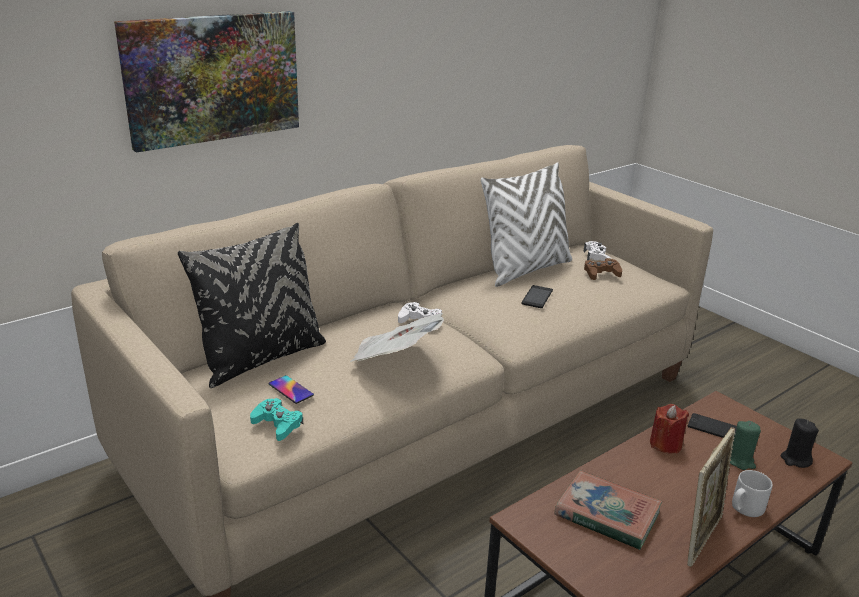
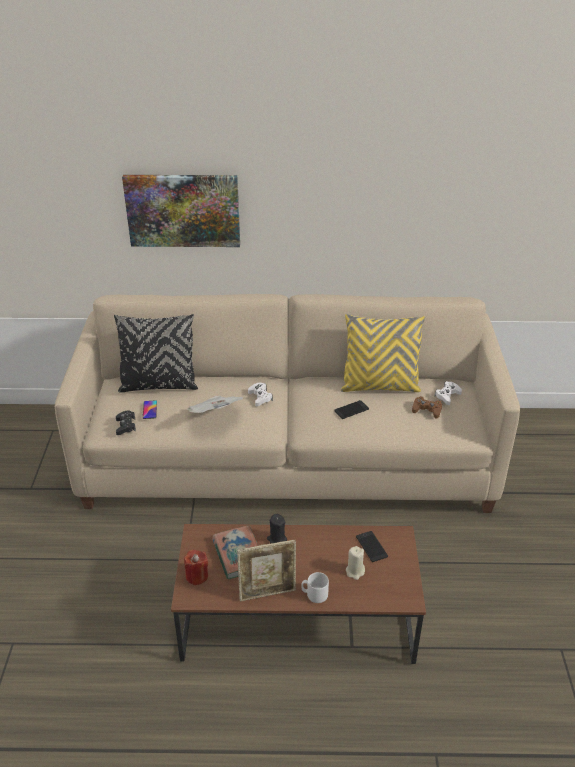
camera: 40 degrees right, 10 degrees up
(277, 424) = (125, 426): turquoise game controller -> black game controller
(525, 269) = (379, 386): white pillow -> yellow pillow
(665, 444) = (326, 539): red candle -> red candle (197, 576)
(740, 461) = (355, 571): green candle -> beige candle
(795, 459) = (390, 590): black candle -> black candle (277, 539)

